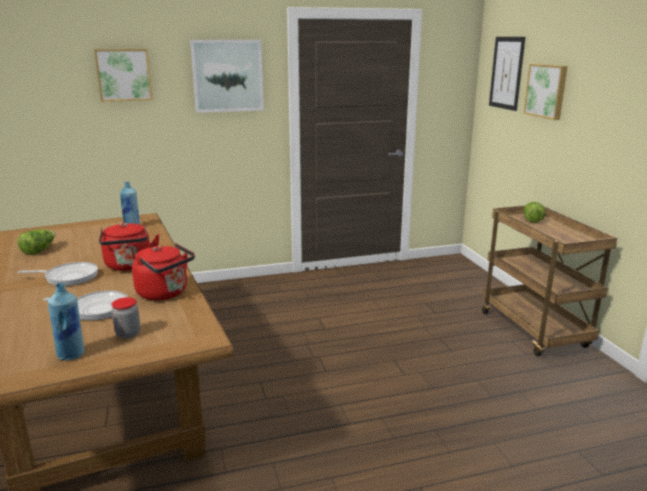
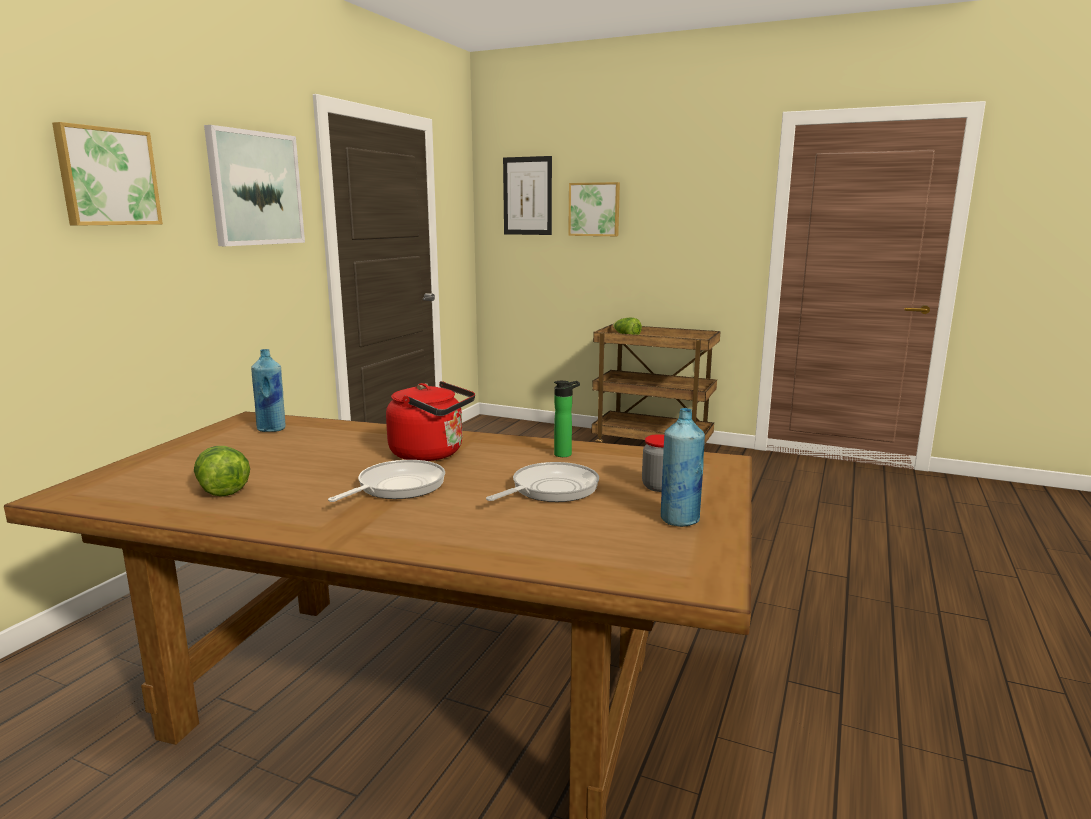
camera: 50 degrees left, 5 degrees down
(165, 293) = (565, 454): red kettle -> bottle

